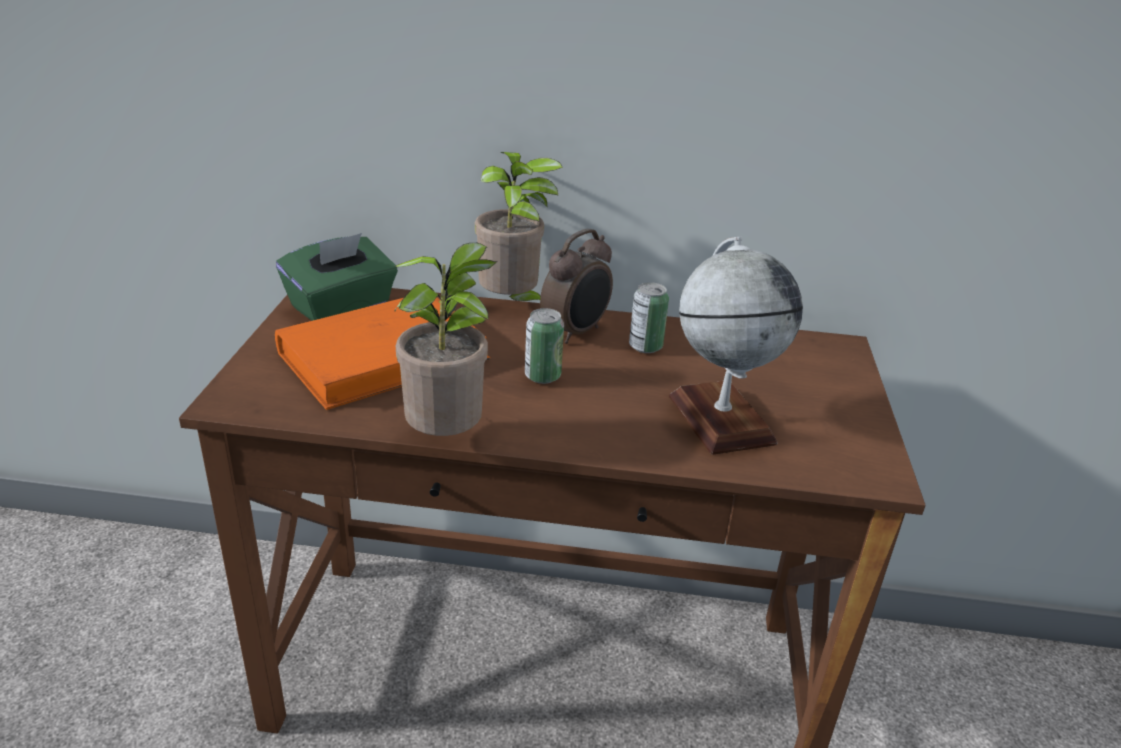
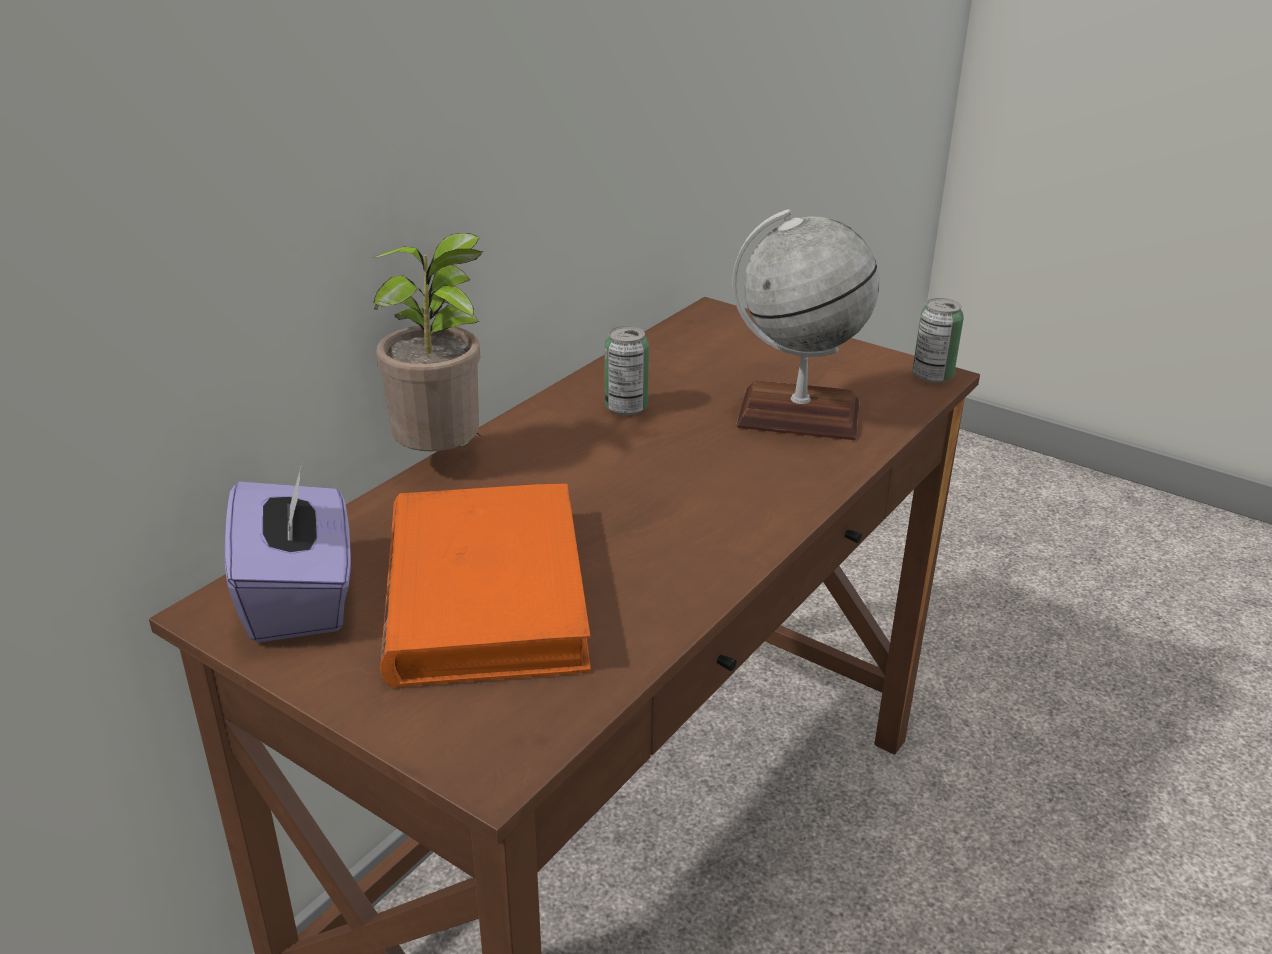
camera: 60 degrees left, 0 degrees up
(342, 307) = (300, 597): green tissue box -> purple tissue box
(448, 438) = (726, 589): potted plant -> none
(542, 376) = (636, 488): can -> can (932, 376)
(576, 332) = (555, 438): alarm clock -> none

